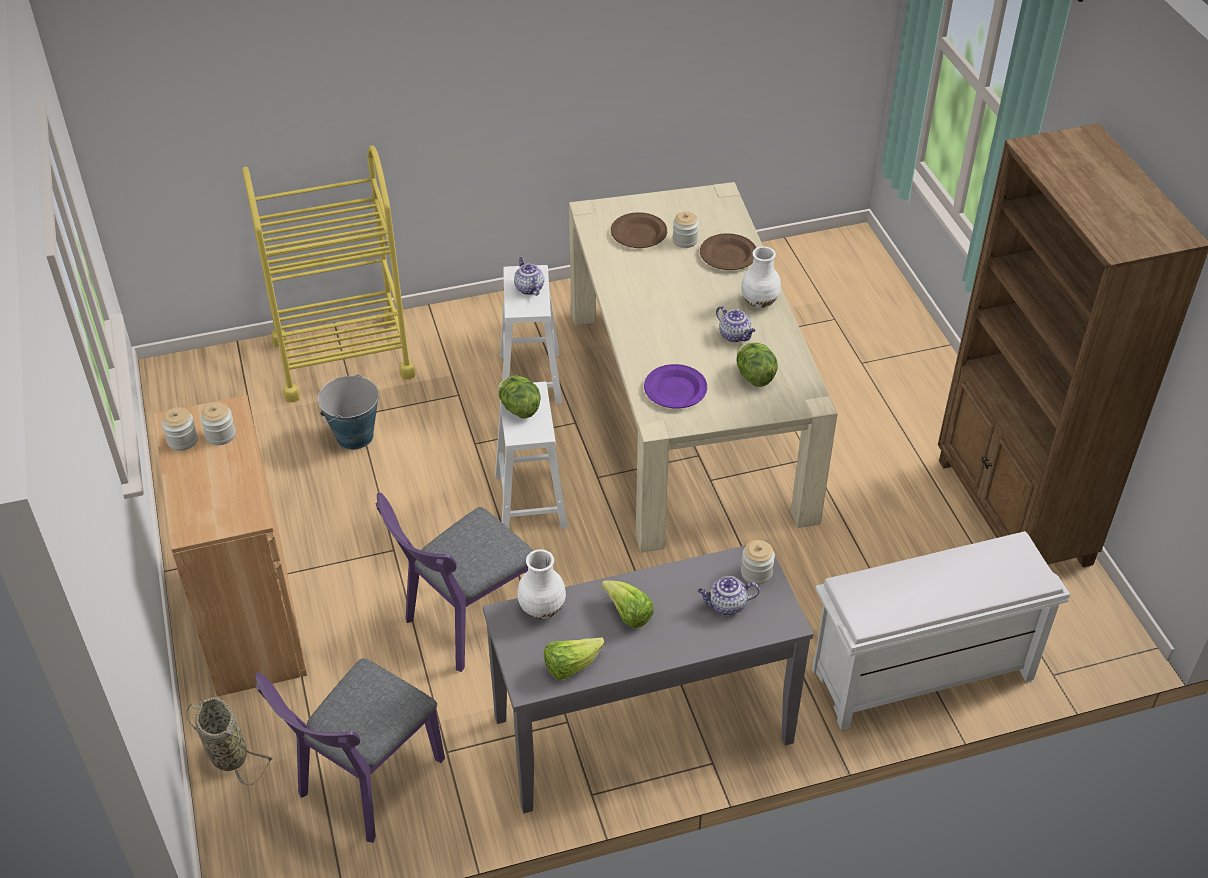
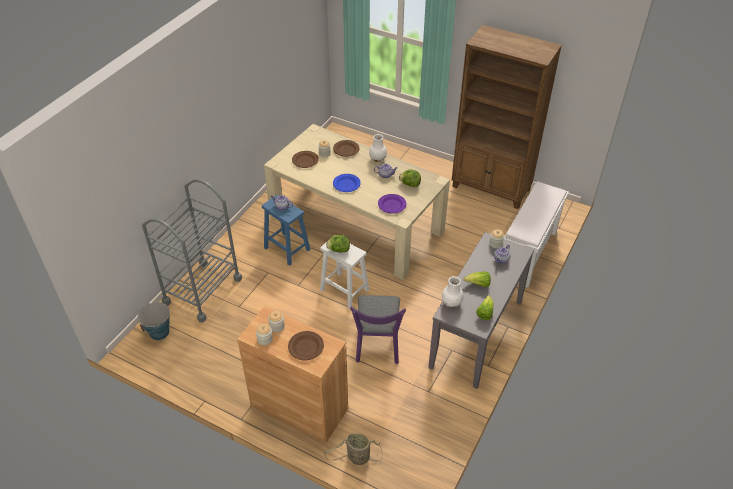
camera: 45 degrees left, 0 degrees up
(214, 492) = (306, 347): none -> brown plate
(343, 358) = (202, 290): yellow cart -> grey cart
(354, 436) = (248, 315): bucket -> bucket (159, 332)
(364, 785) = (417, 425): purple chair -> none
(530, 377) = (286, 248): white stool -> blue stool
(651, 310) = (346, 184): none -> blue plate

